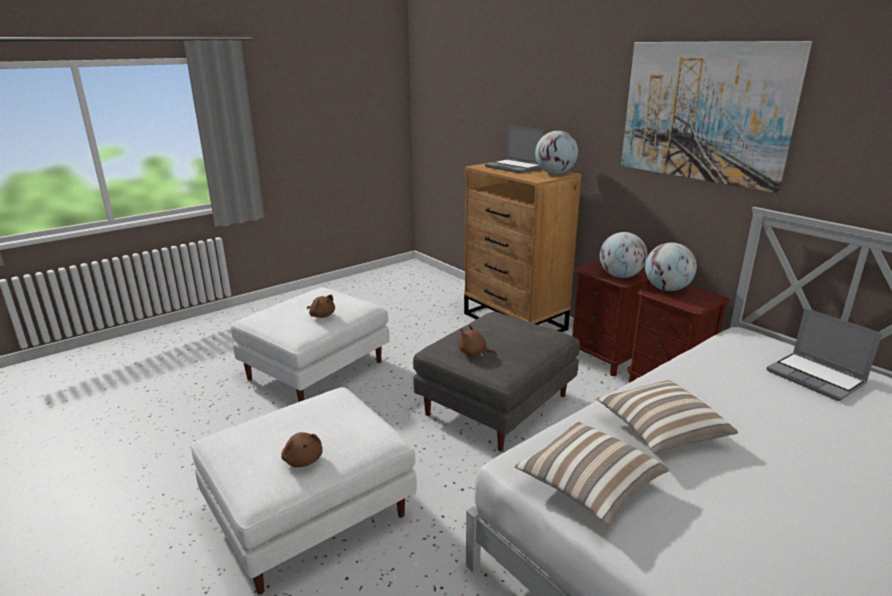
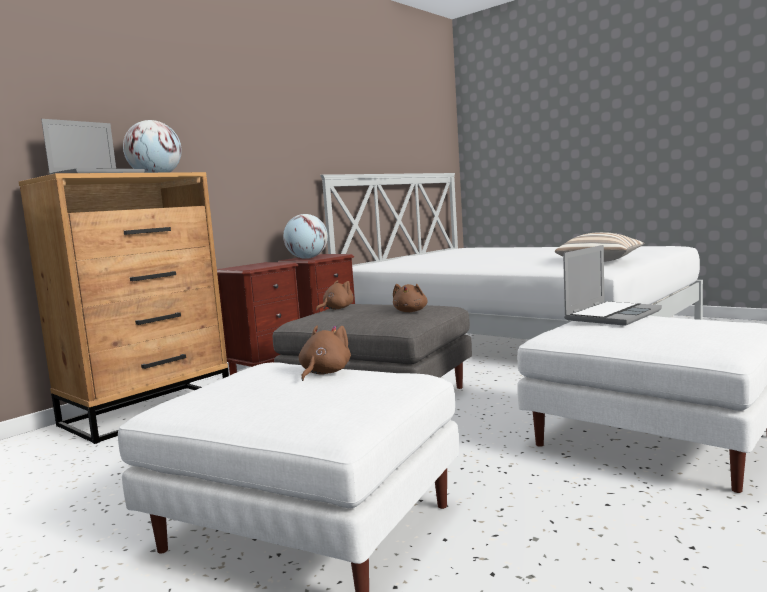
camera: 100 degrees left, 15 degrees down
(303, 459) = (682, 318): brown plush toy -> brown plush toy (336, 309)
(620, 276) = (274, 264): globe -> none
(660, 431) = (521, 261): pillow -> none
(704, 112) = (264, 104): picture -> none
(816, 378) = (421, 257): laptop -> laptop (612, 315)

